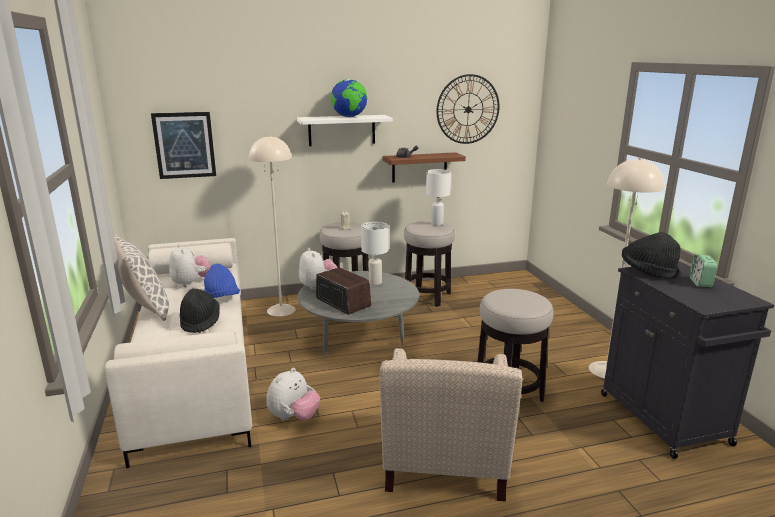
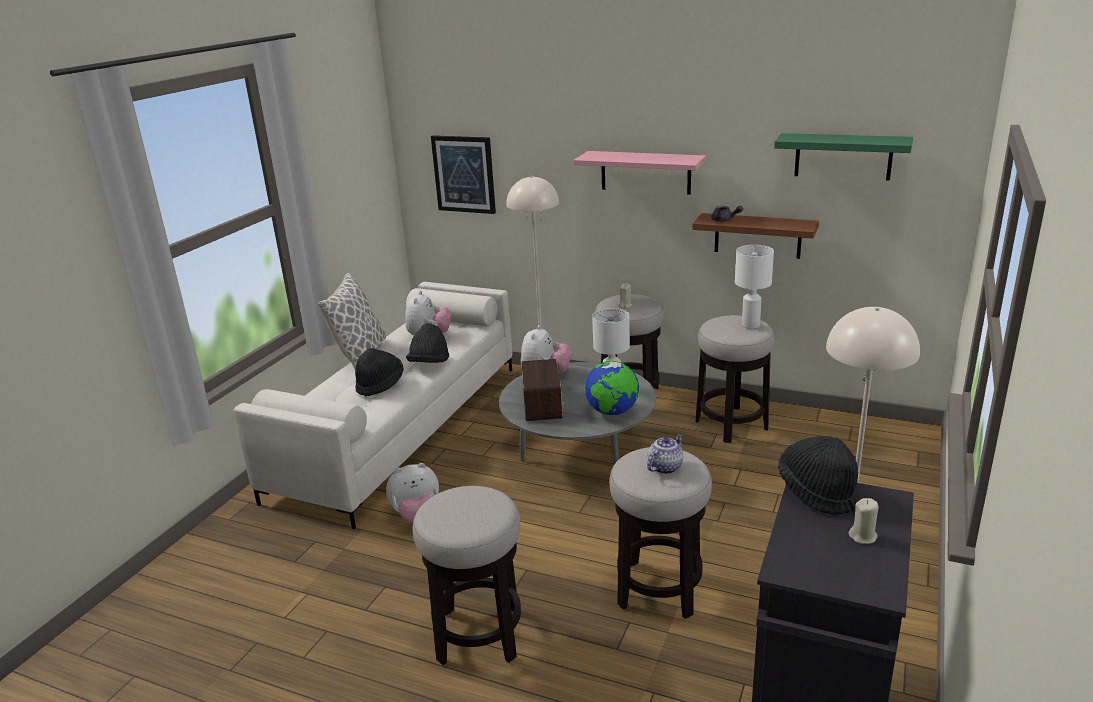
camera: 40 degrees right, 5 degrees up
(221, 299) = (429, 363): blue hat -> black hat
(342, 130) = (645, 172): white shelf -> pink shelf
(349, 117) = (645, 157): globe -> globe (612, 412)
(443, 469) = (478, 635): beige armchair -> stool
(468, 109) = (843, 156): wall clock -> green shelf
(519, 297) = (665, 467): none -> teapot
(700, 283) = (863, 536): alarm clock -> beige candle

